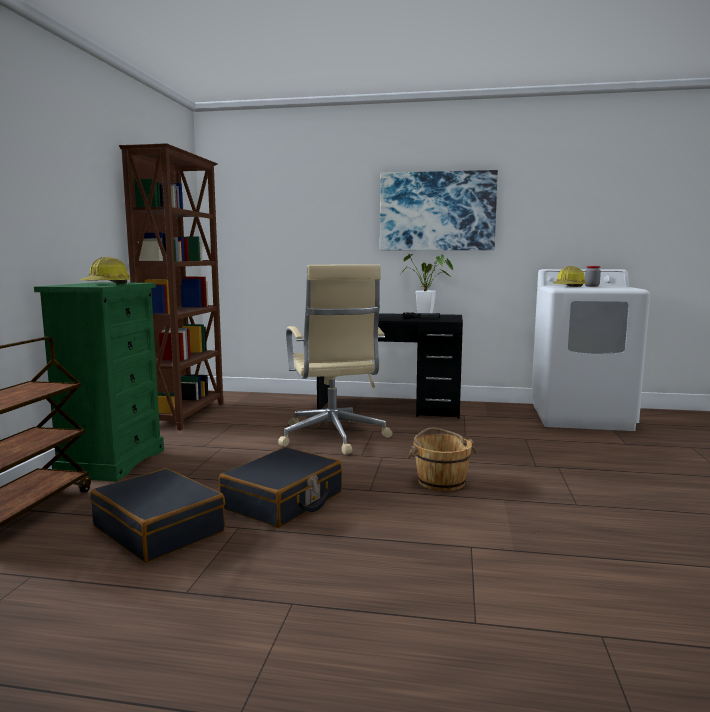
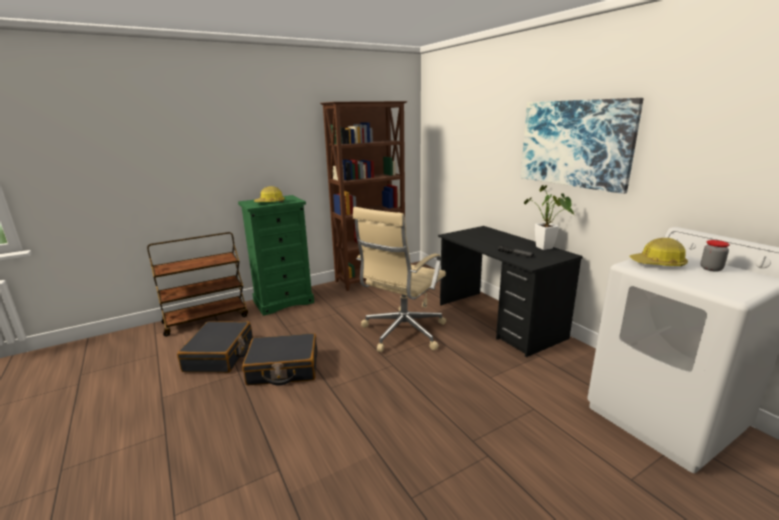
camera: 50 degrees right, 10 degrees up
(441, 481) = (377, 408): brown bucket -> none

